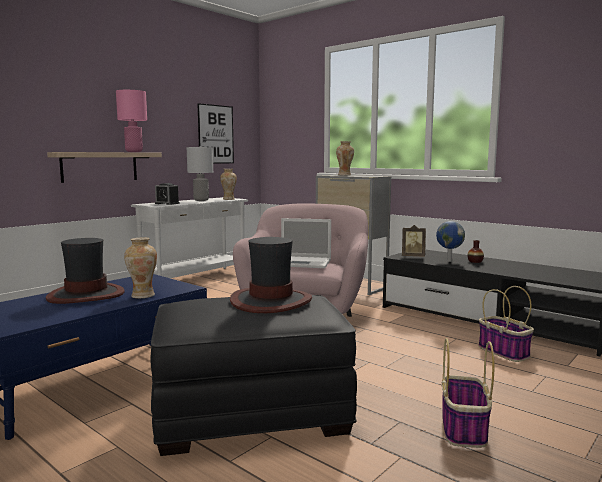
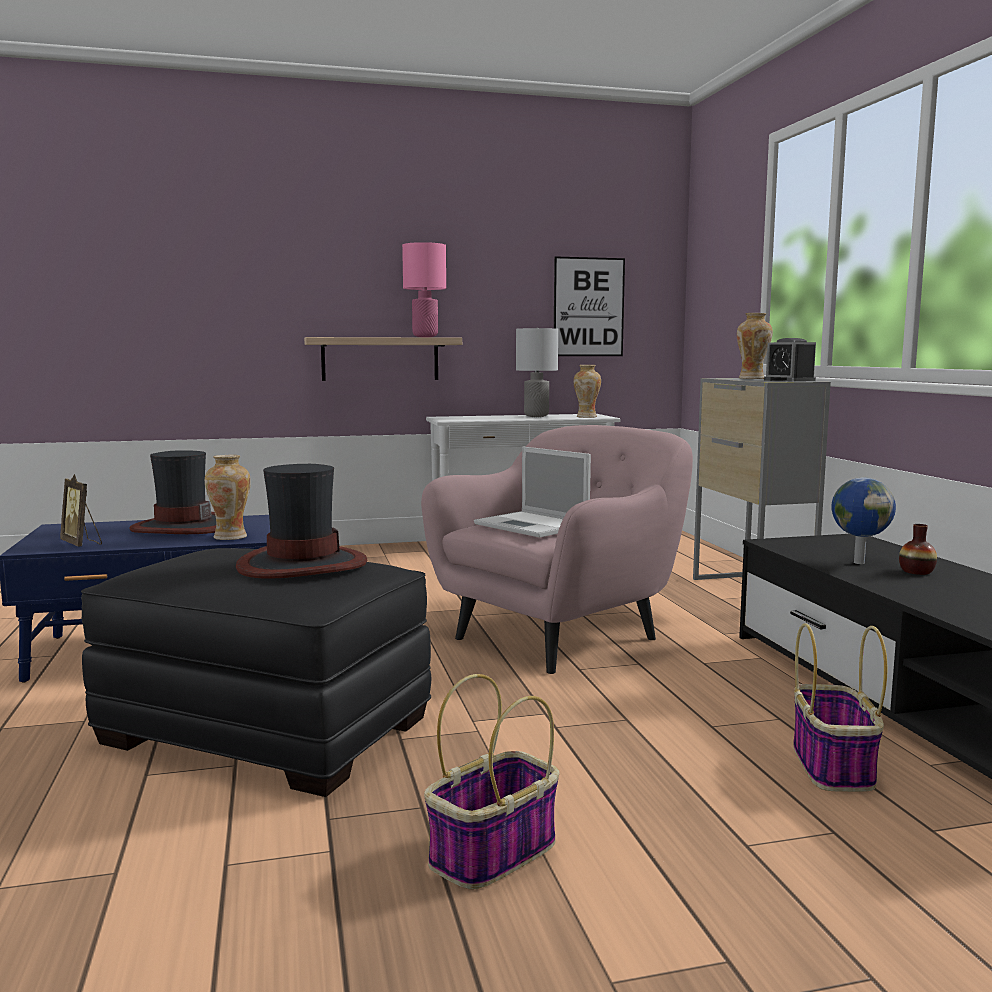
camera: 35 degrees right, 0 degrees up
(167, 203) = (473, 418): alarm clock -> alarm clock (789, 380)
(413, 256) = (806, 545): picture frame -> picture frame (82, 544)

